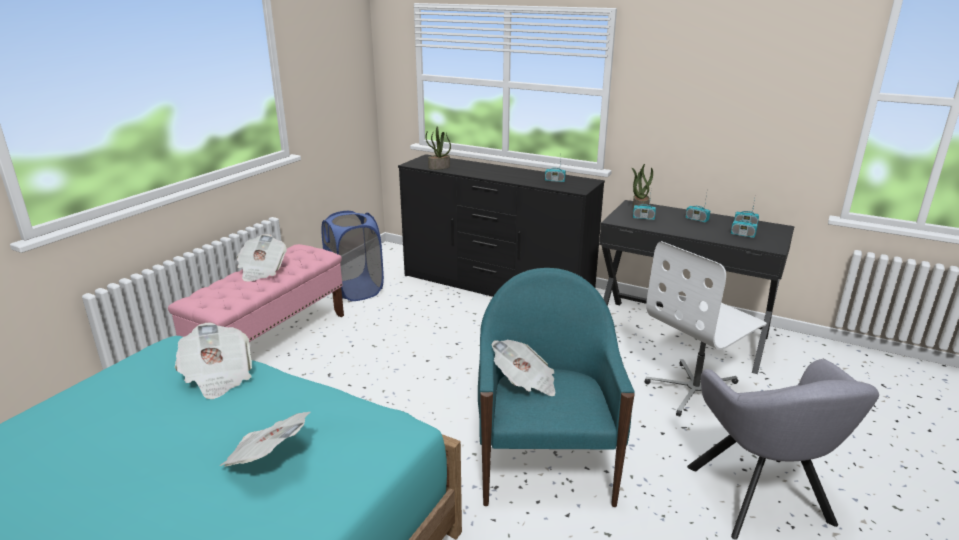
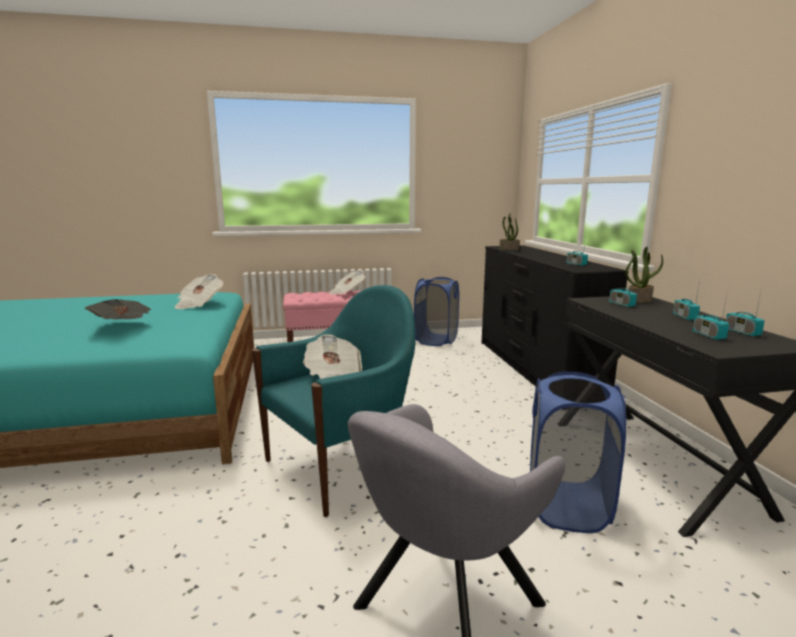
camera: 50 degrees right, 10 degrees down
(696, 392) = (566, 505): white office chair -> blue laundry basket

